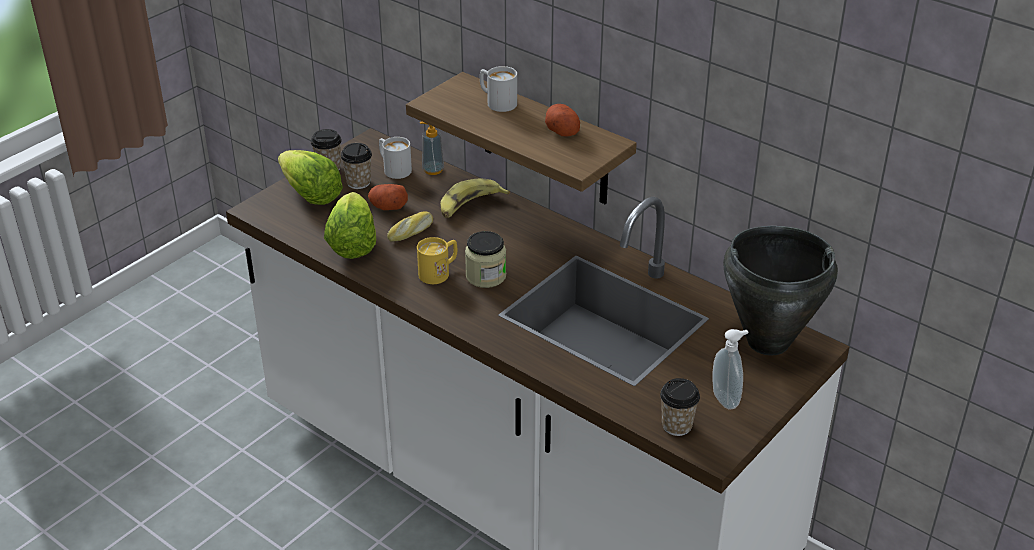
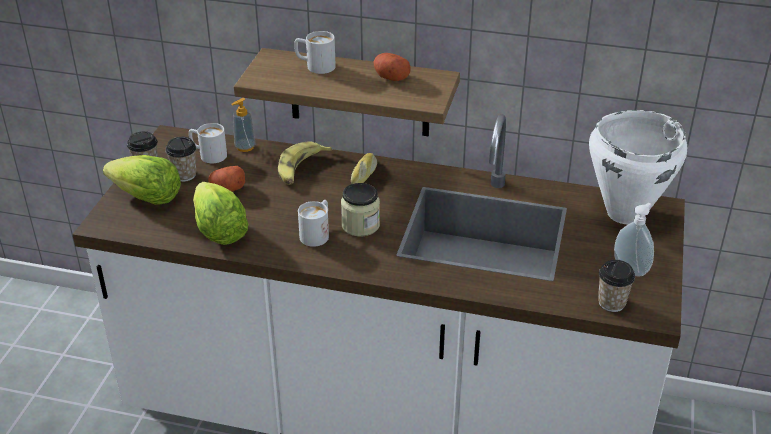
camera: 25 degrees left, 0 degrees up
(411, 232) = (266, 205): bread -> bread (364, 174)
(439, 272) = (317, 233): yellow mug -> white mug
(767, 341) = (624, 213): black cooking pot -> white cooking pot

